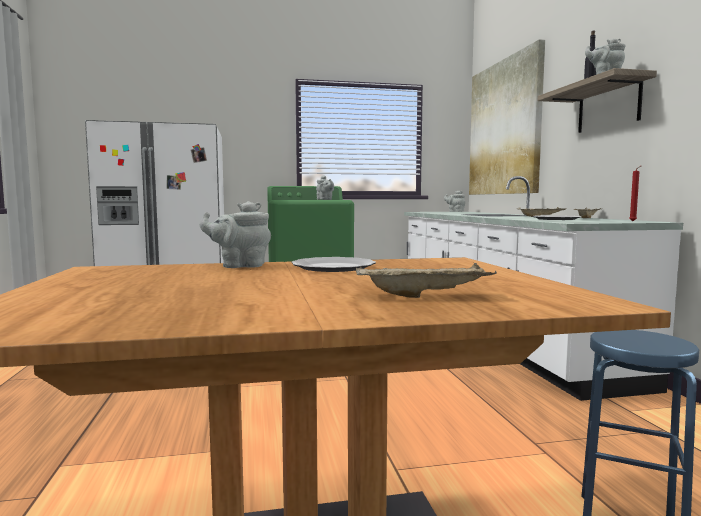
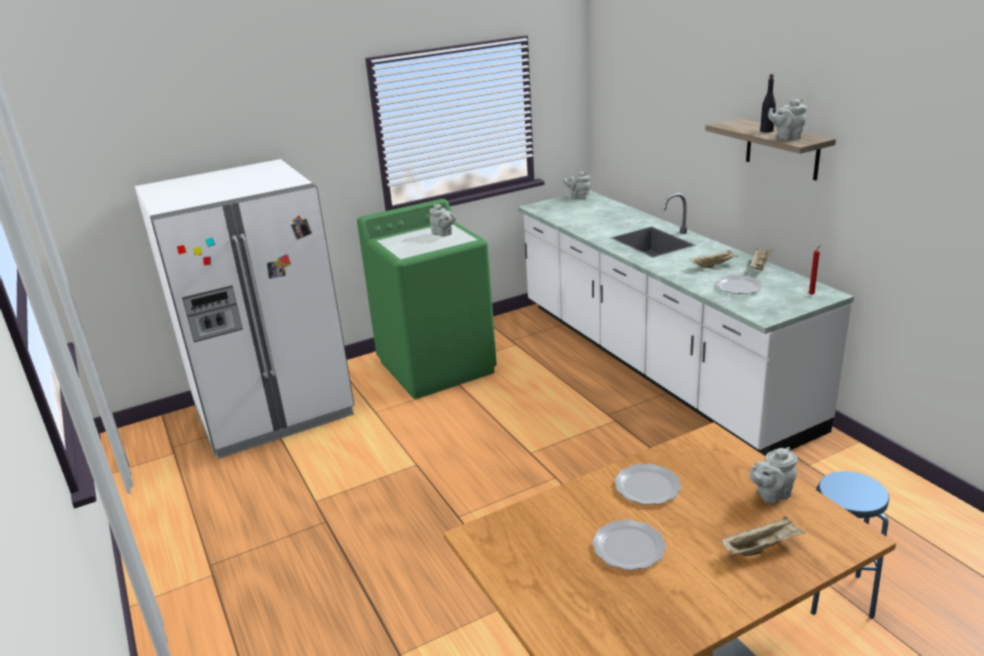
camera: 15 degrees left, 20 degrees up
(240, 266) = (573, 498): grey teapot -> grey teapot (771, 494)
(243, 282) = (628, 546): none -> plate
(504, 128) = (643, 108): picture -> none

